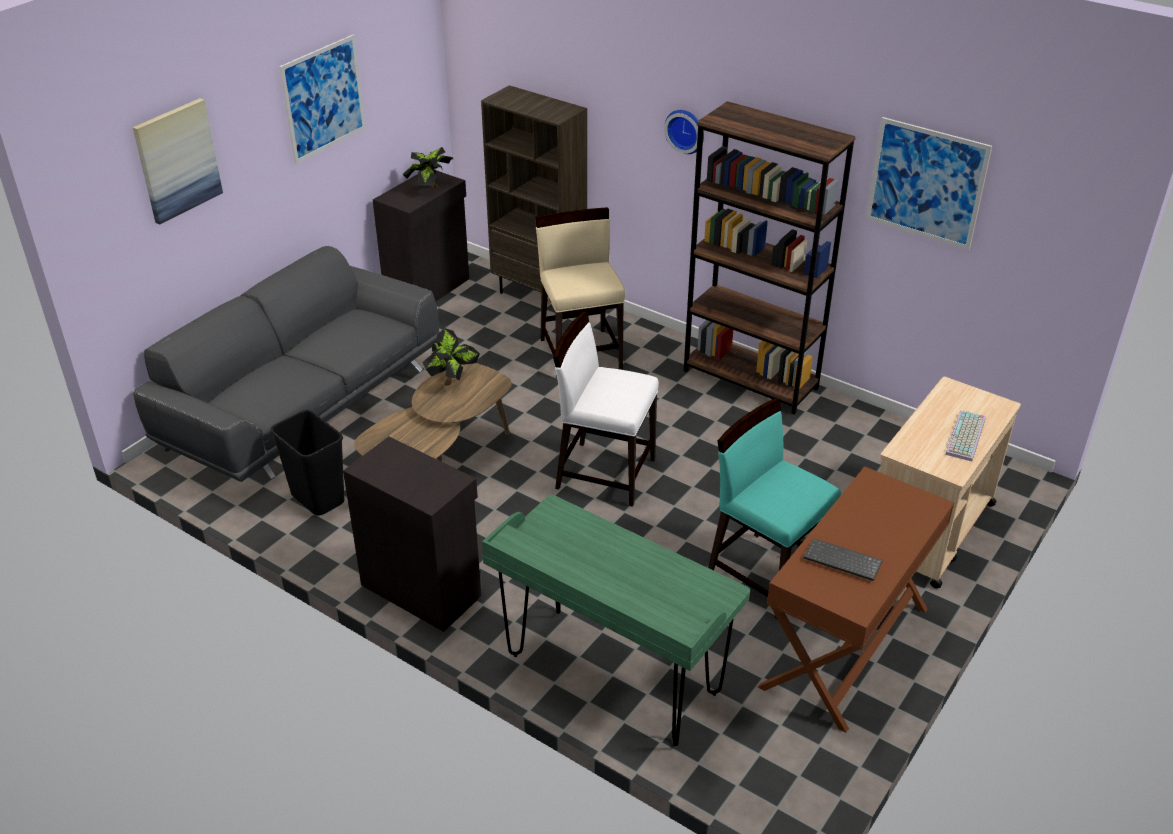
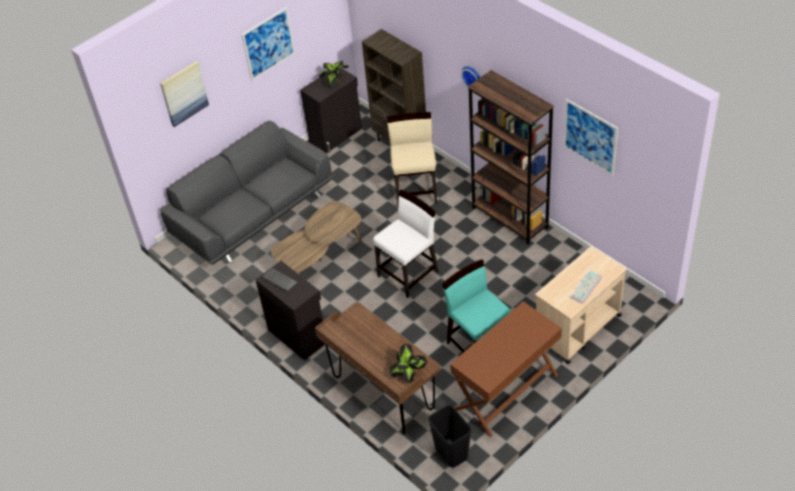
camera: 15 degrees right, 10 degrees up
(317, 499) = (252, 275): black trash can -> black trash can (450, 453)
(452, 380) = (329, 215): potted plant -> potted plant (409, 375)
(605, 473) = (409, 274): white chair -> white chair turned 105 degrees clockwise
(612, 675) = (383, 394): green desk -> brown desk
(841, 562) = (489, 356): keyboard -> keyboard (279, 280)

